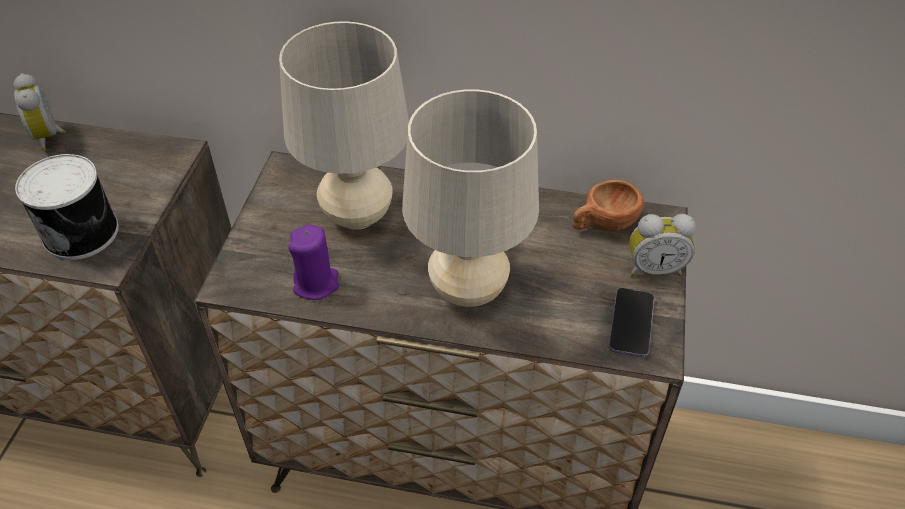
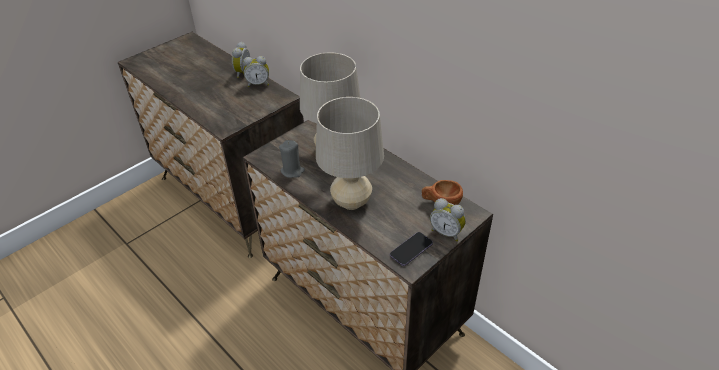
camera: 35 degrees right, 5 degrees down
(83, 232) = (226, 114): can -> none
(99, 147) = (258, 84): none -> alarm clock
(316, 284) = (292, 171): purple candle -> grey candle

